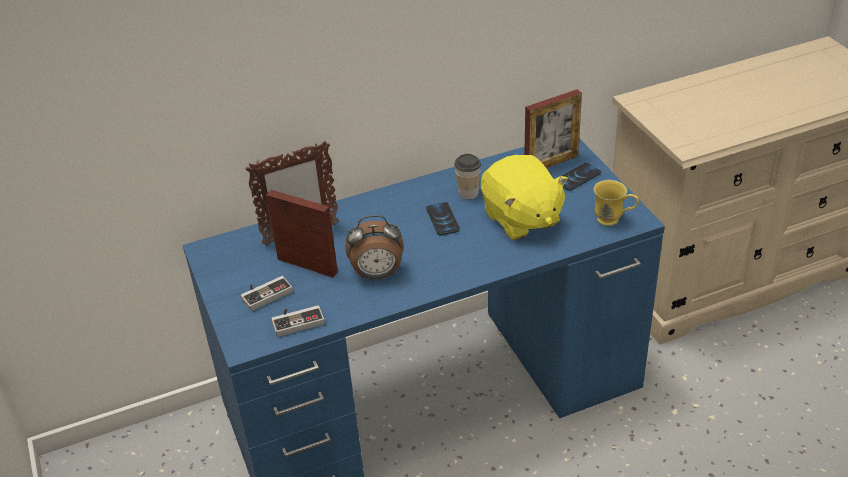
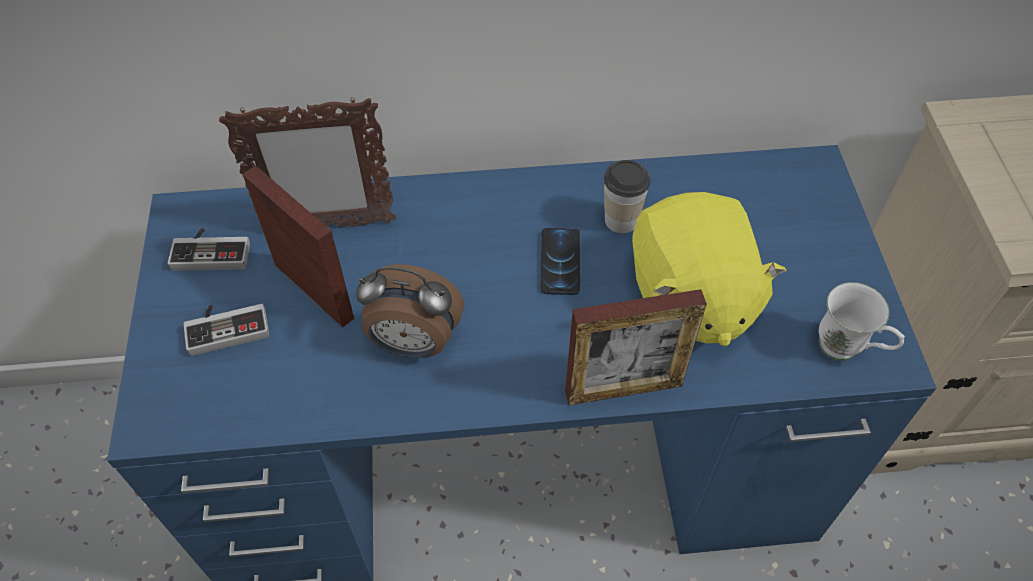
camera: 15 degrees right, 15 degrees up
(297, 320) = (251, 398): game controller -> game controller (212, 251)
(551, 163) = (778, 198): picture frame -> picture frame (623, 389)
(578, 177) = (814, 240): phone -> none
(613, 221) = (847, 351): yellow mug -> white mug

